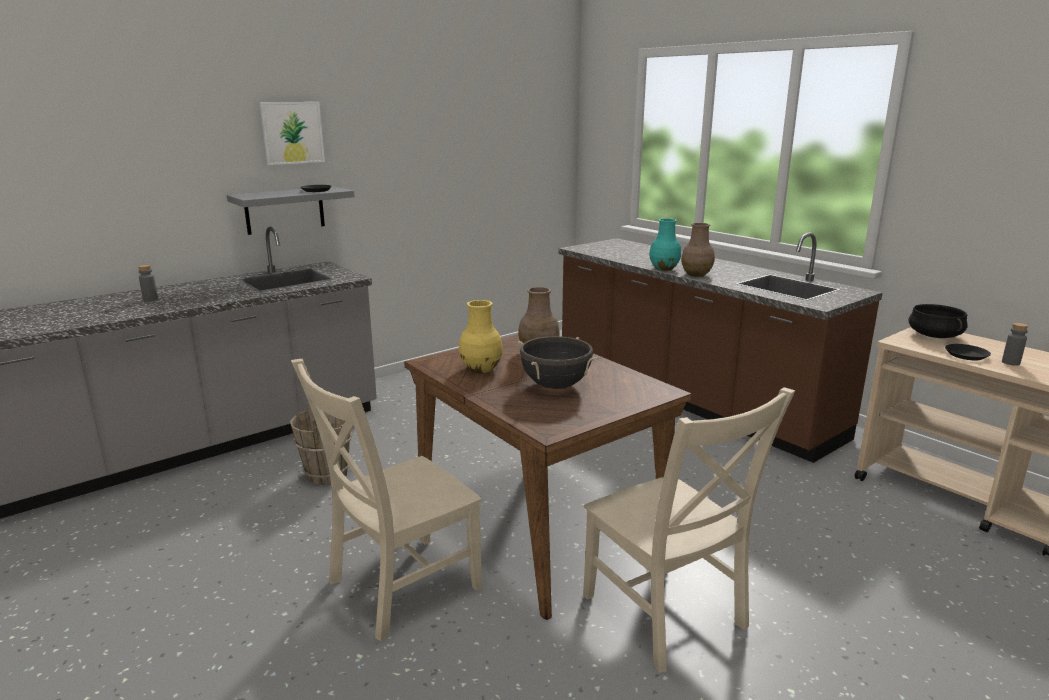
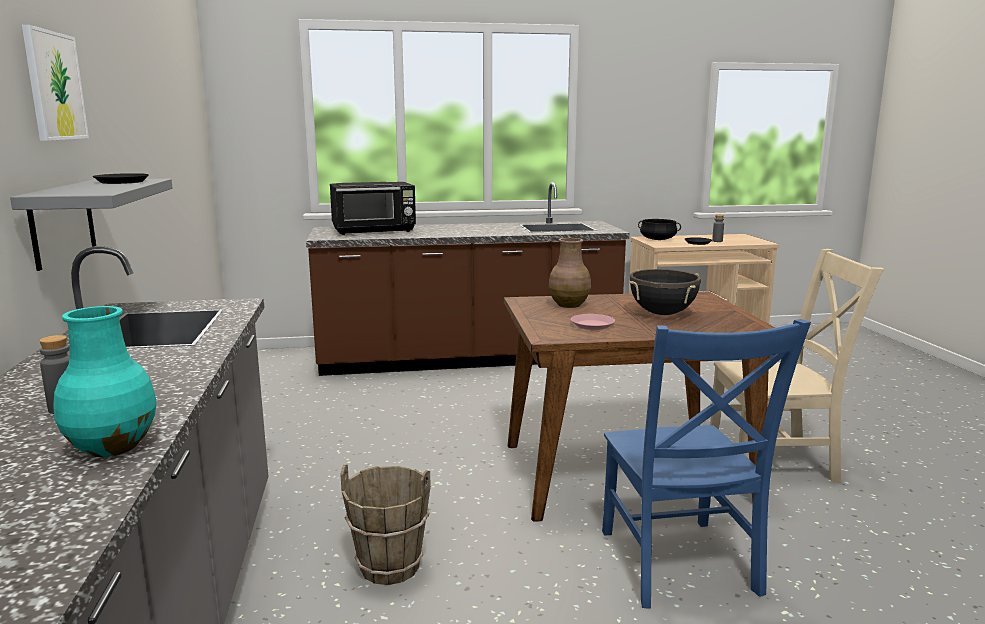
camera: 60 degrees left, 5 degrees down
(398, 587) = (679, 566): beige chair -> blue chair
(480, 368) = (592, 325): yellow vase -> pink plate
(631, 251) = (374, 231): none -> black microwave
(663, 268) = (453, 234): turquoise vase -> turquoise vase (111, 447)
(696, 274) = (487, 233): brown vase -> none

